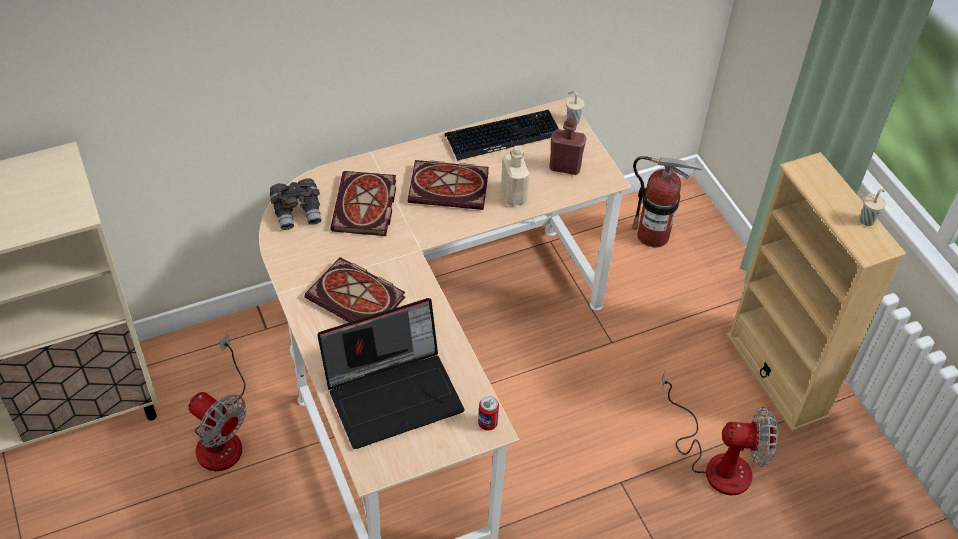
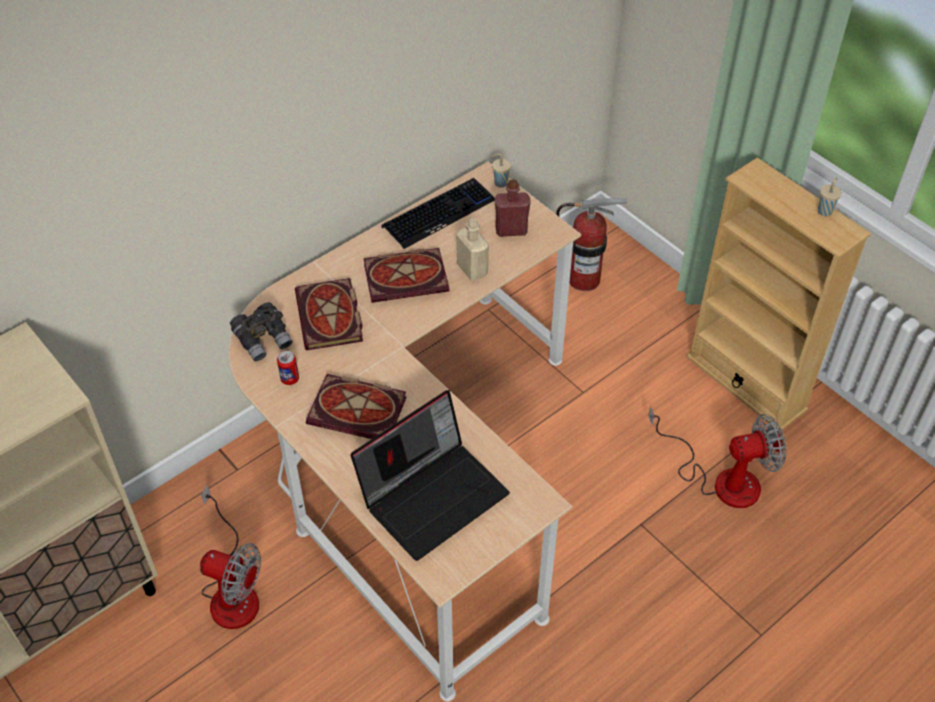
camera: 15 degrees left, 0 degrees up
(487, 423) = (536, 499): can -> can (290, 379)

